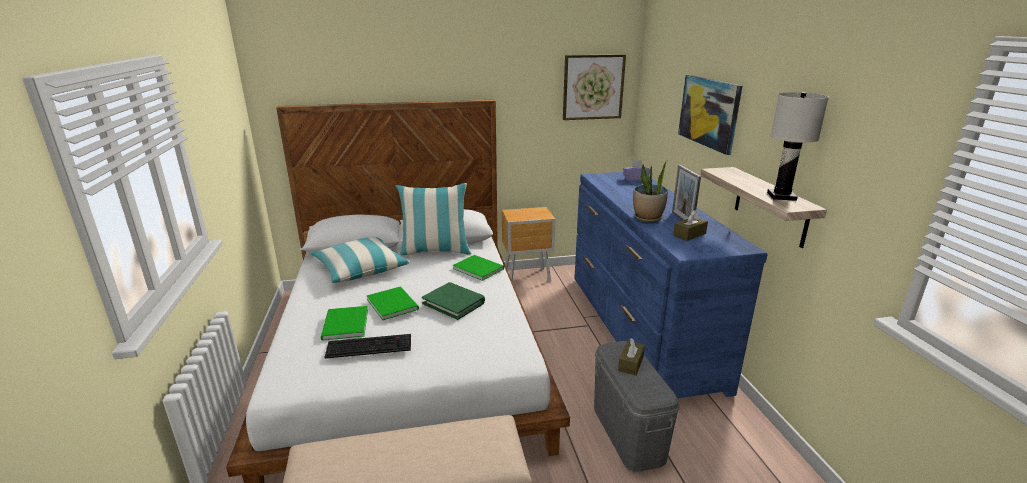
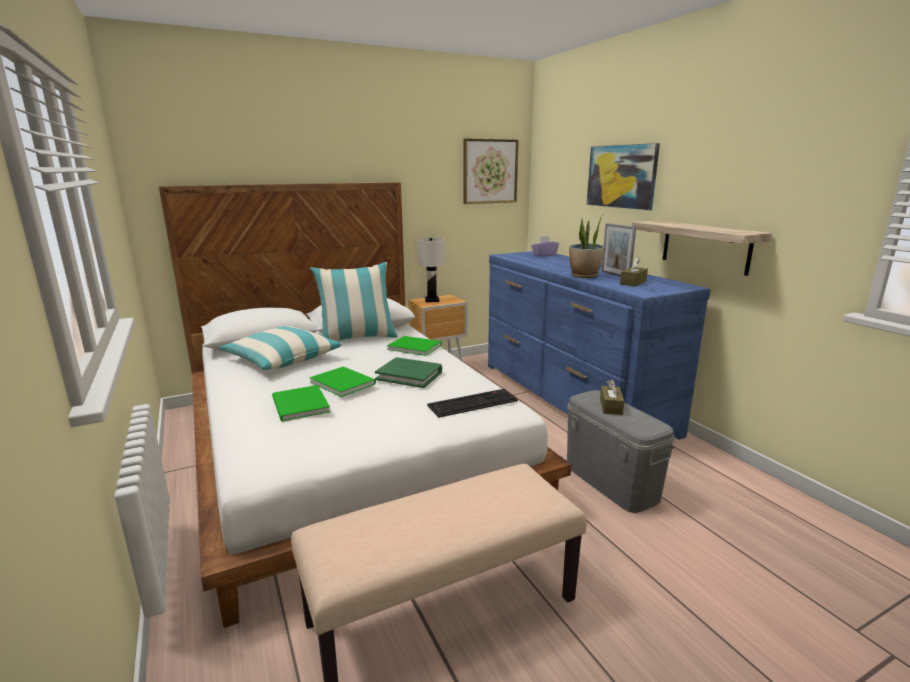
camera: 15 degrees left, 5 degrees down
(370, 346) = (343, 419): keyboard -> keyboard (473, 402)
(782, 196) = (725, 229): white table lamp -> white table lamp (432, 300)

